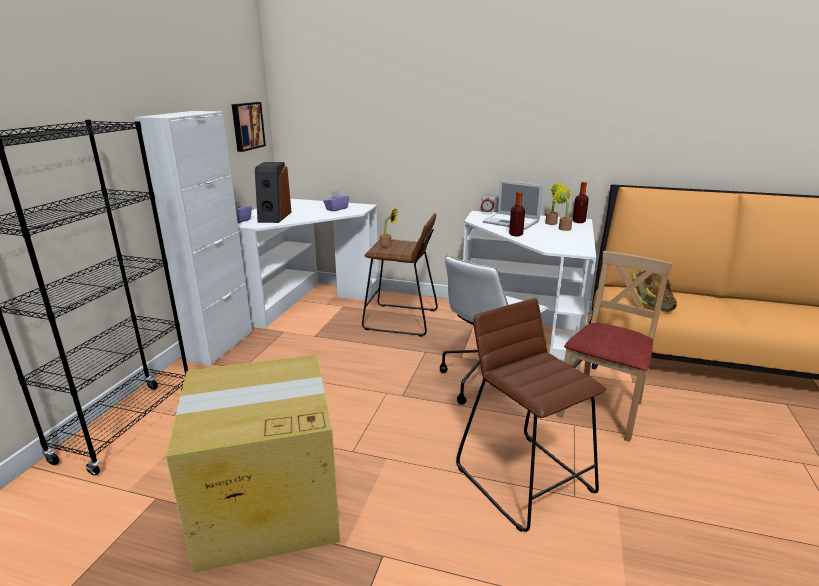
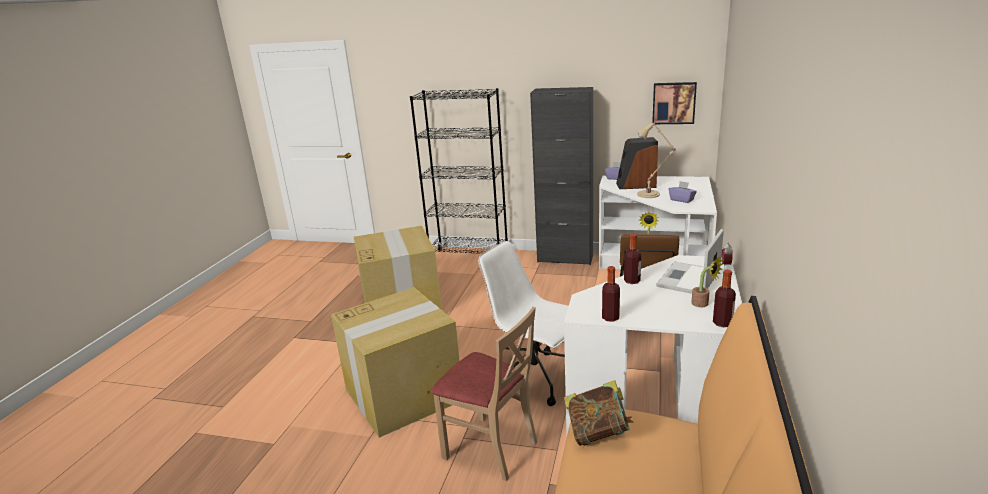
camera: 90 degrees right, 0 degrees up
(219, 346) = (565, 258): white cabinet -> black cabinet
(309, 215) = (650, 194): none -> beige table lamp
(525, 479) = (404, 394): brown stool -> cardboard box
(563, 228) = (678, 310): potted plant -> none
(583, 244) = (610, 318): none -> bottle

